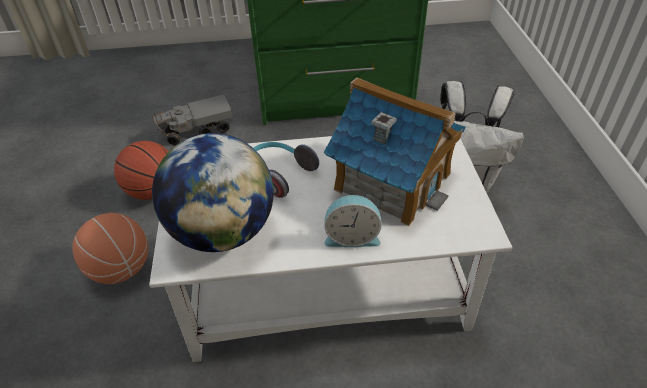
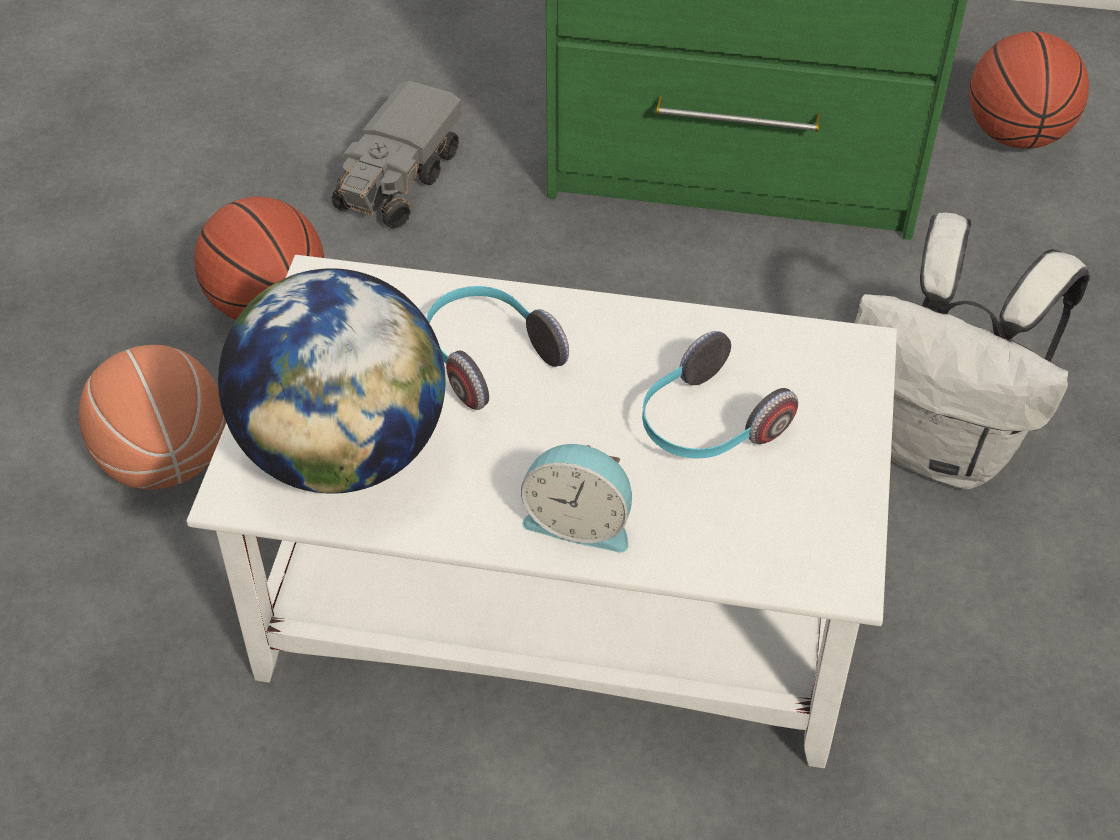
camera: 15 degrees right, 5 degrees up
(197, 131) = (398, 181): toy truck -> toy truck turned 60 degrees counterclockwise
(392, 181) = (706, 425): toy house -> headphones
(436, 69) = (1015, 135): none -> basketball

